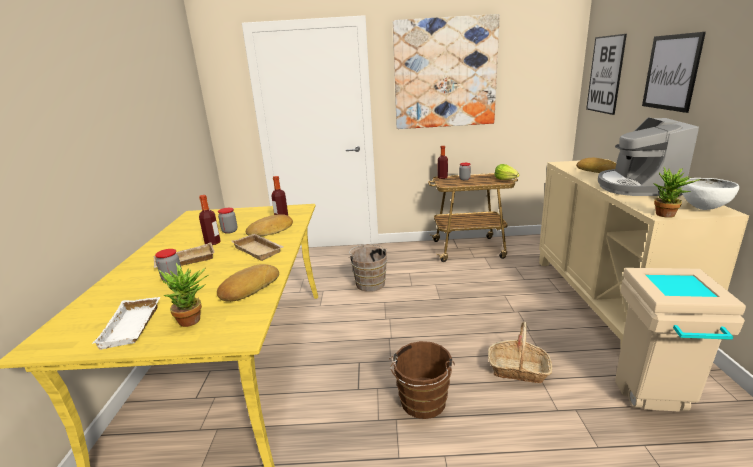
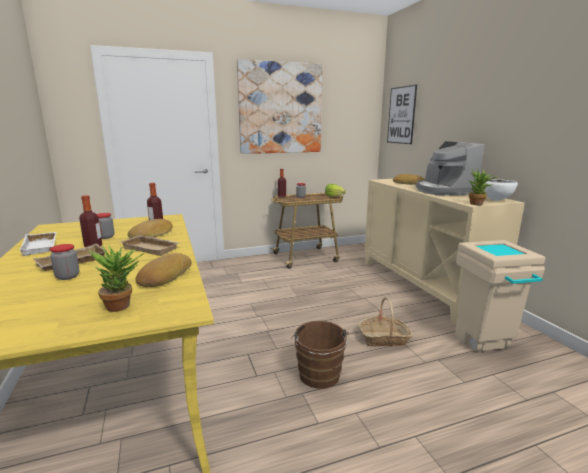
camera: 20 degrees left, 5 degrees down
(133, 327) = (51, 318): white tray -> white tray (42, 247)
(370, 283) = (230, 290): brown bucket -> none
(671, 72) = (455, 110): picture -> none

